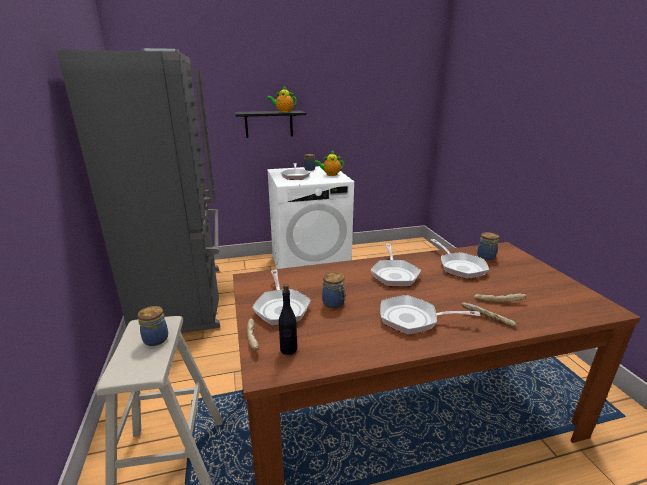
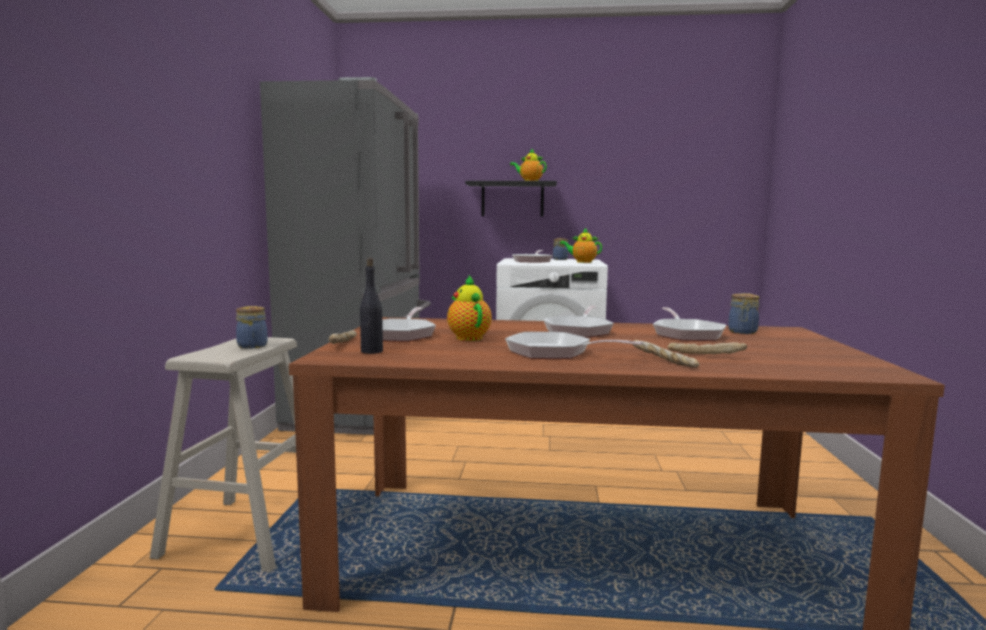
camera: 20 degrees right, 15 degrees down
(334, 303) = (468, 337): jar -> teapot

